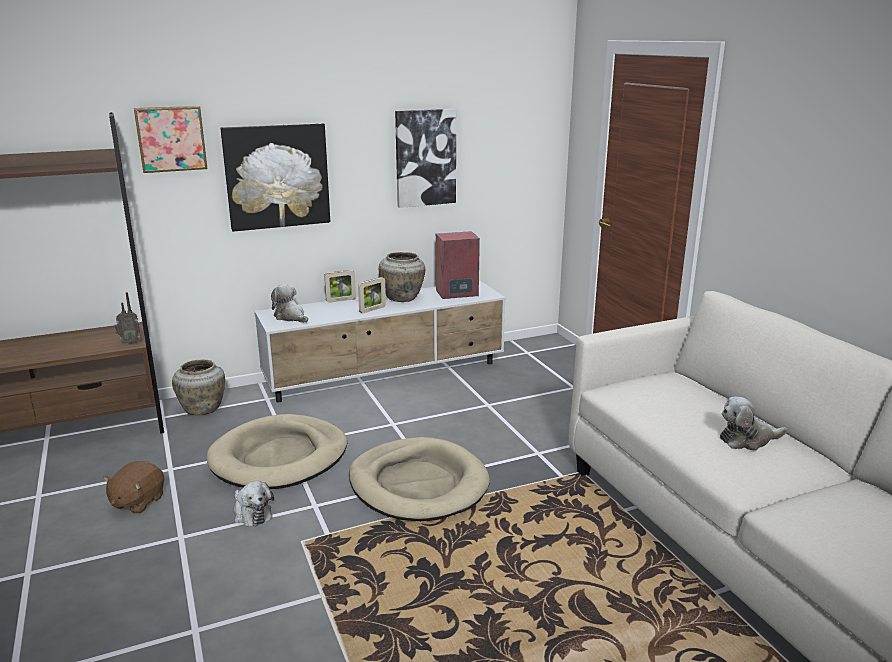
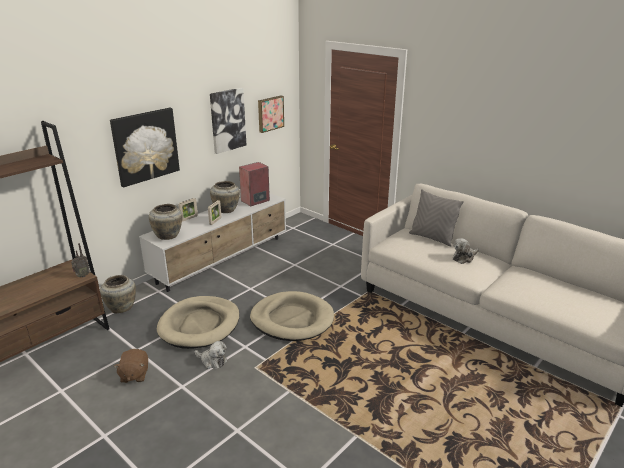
camera: 25 degrees left, 5 degrees up
(171, 138) = (79, 132): picture -> picture (270, 113)
(291, 317) = (168, 236): plush toy -> beige vase
(709, 395) = (432, 238): none -> grey pillow

